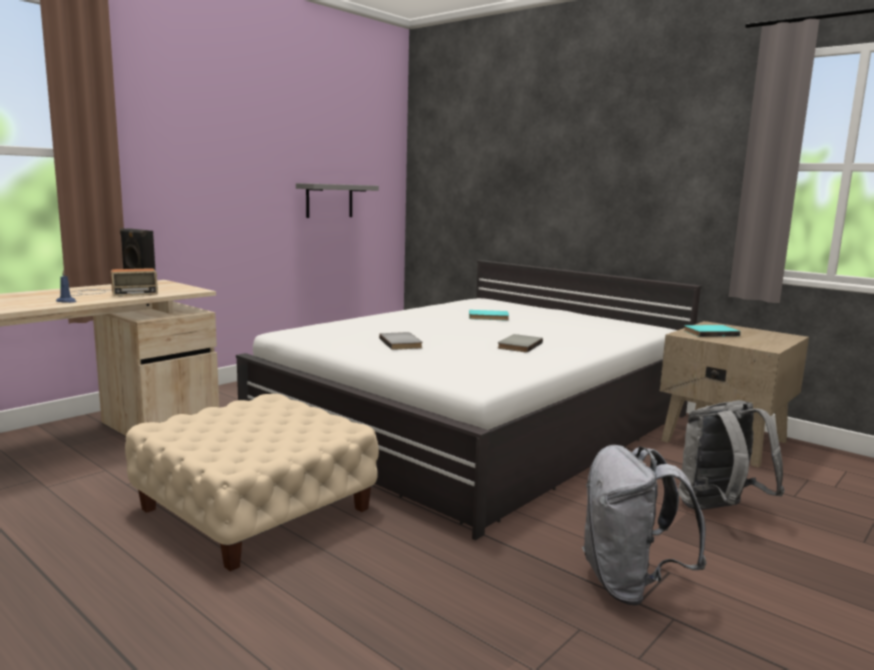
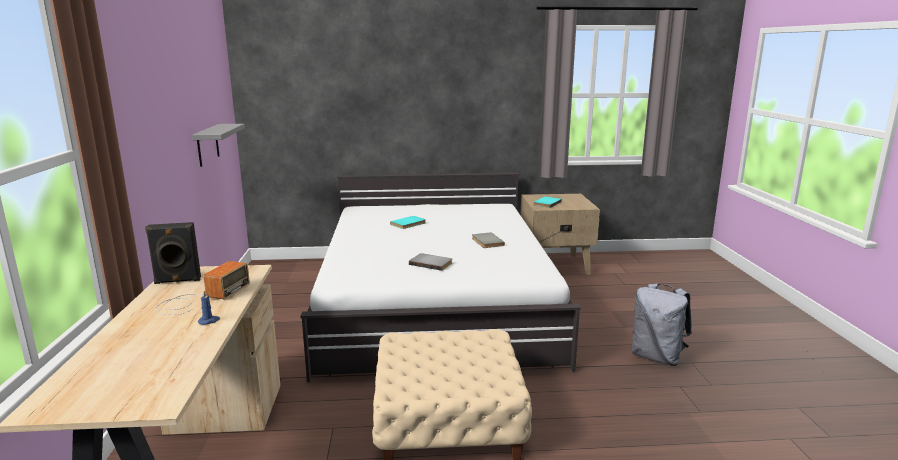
camera: 45 degrees left, 5 degrees up
(719, 510) = (617, 304): grey backpack -> none

